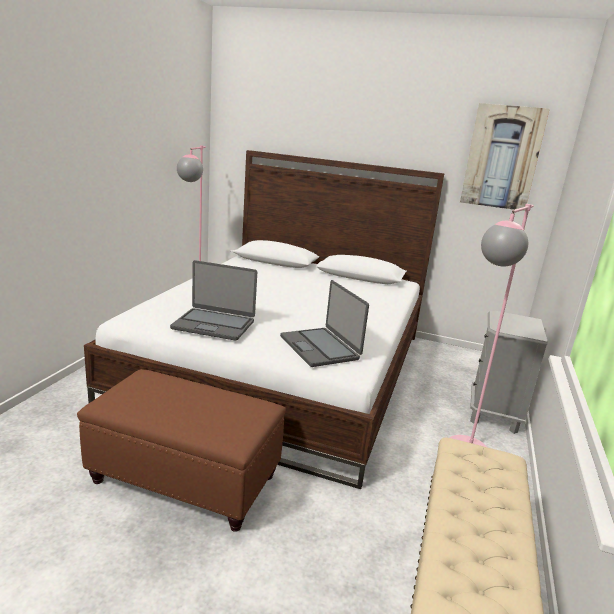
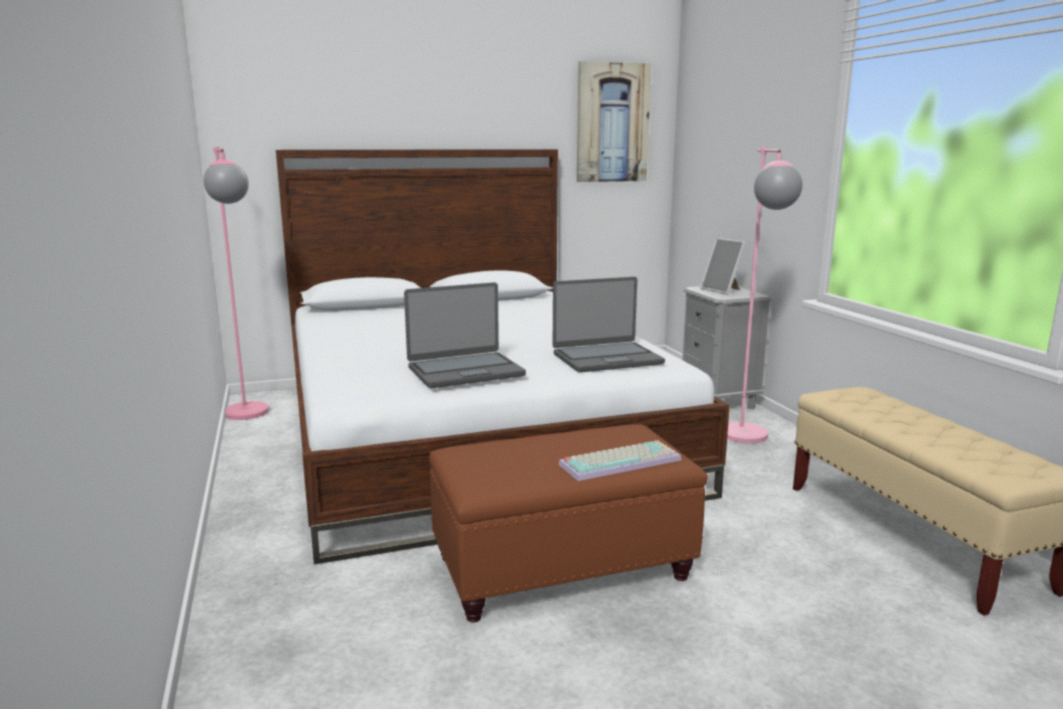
camera: 35 degrees left, 5 degrees down
(205, 425) = (620, 461): none -> keyboard
(320, 348) = (606, 358): laptop -> laptop turned 45 degrees counterclockwise
(516, 322) = (723, 290): none -> picture frame

